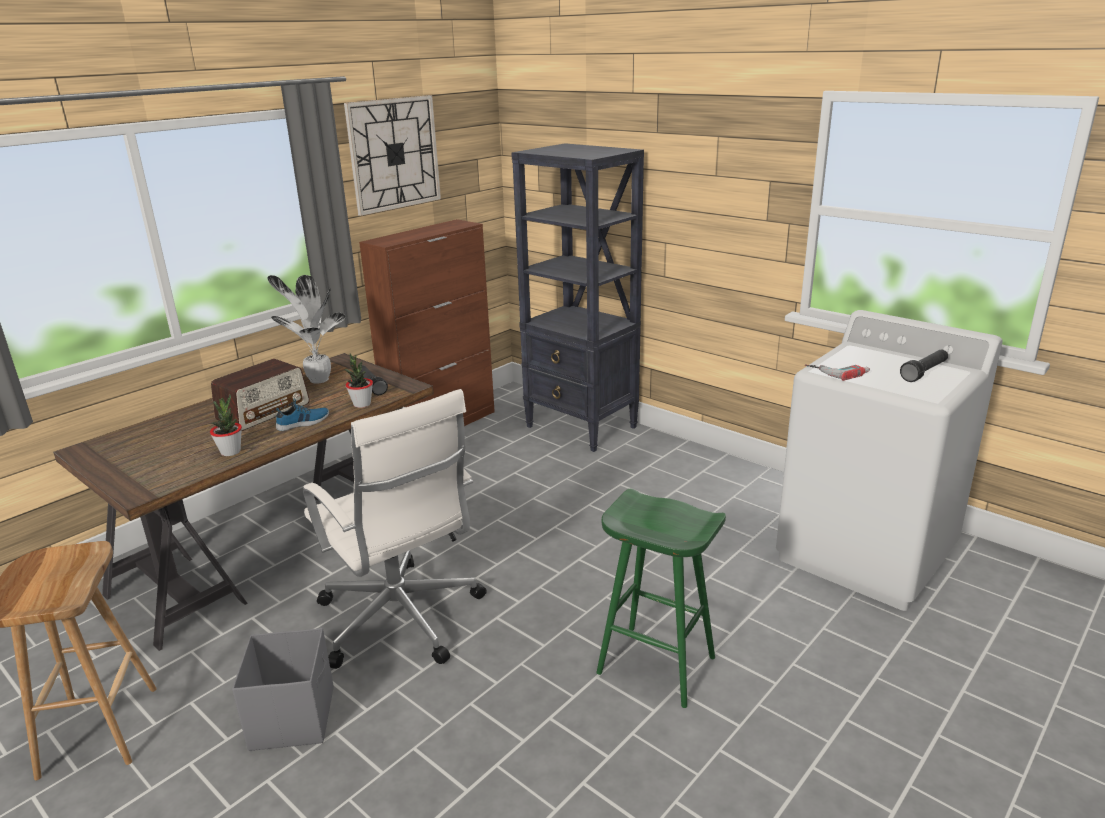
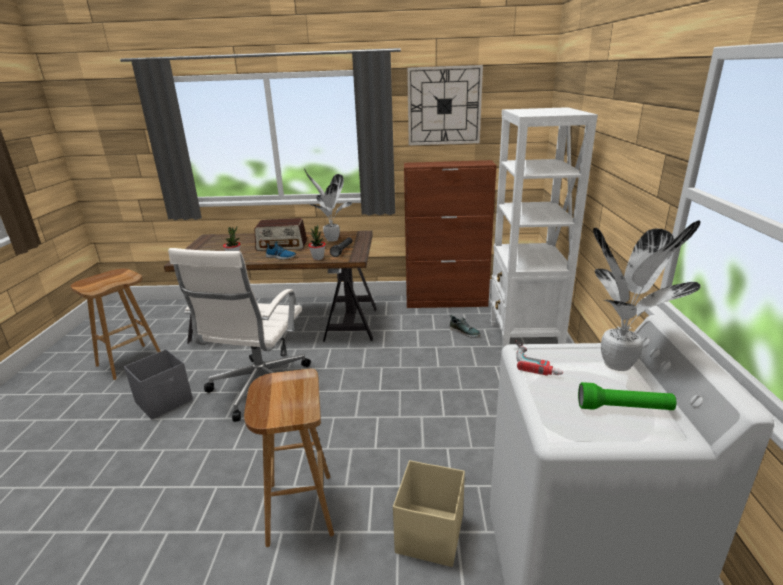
camera: 50 degrees right, 0 degrees up
(516, 445) = (464, 332): none -> shoe
(582, 427) = (523, 341): black bookcase -> white bookcase
(654, 665) = (299, 508): green stool -> brown stool
(768, 601) = (429, 535): none -> beige storage box
(874, 354) = (619, 366): none -> potted plant
(924, 372) = (624, 409): black flashlight -> green flashlight

